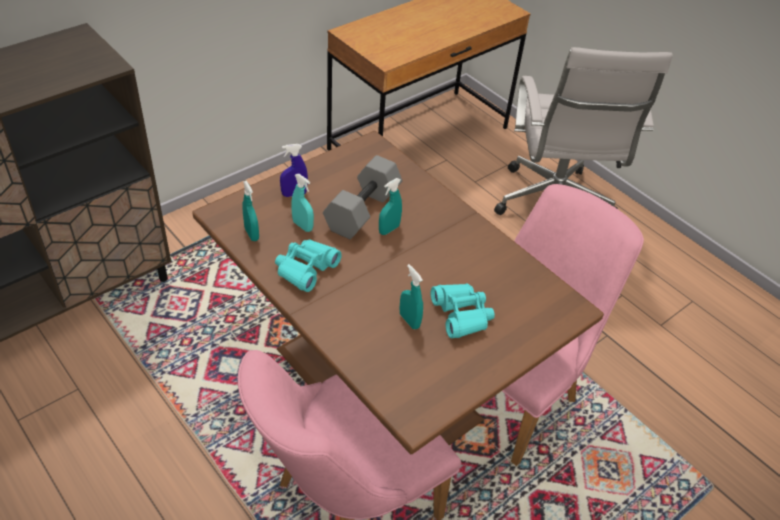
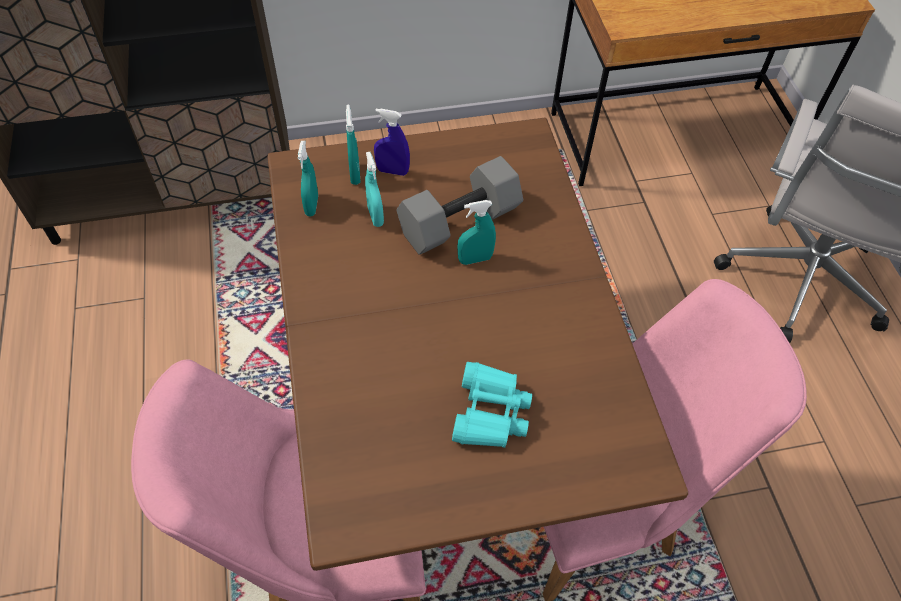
camera: 30 degrees right, 10 degrees up
(306, 269) = (343, 274): turquoise binoculars -> none
(409, 320) = (419, 393): turquoise spray bottle -> turquoise spray bottle (355, 174)

